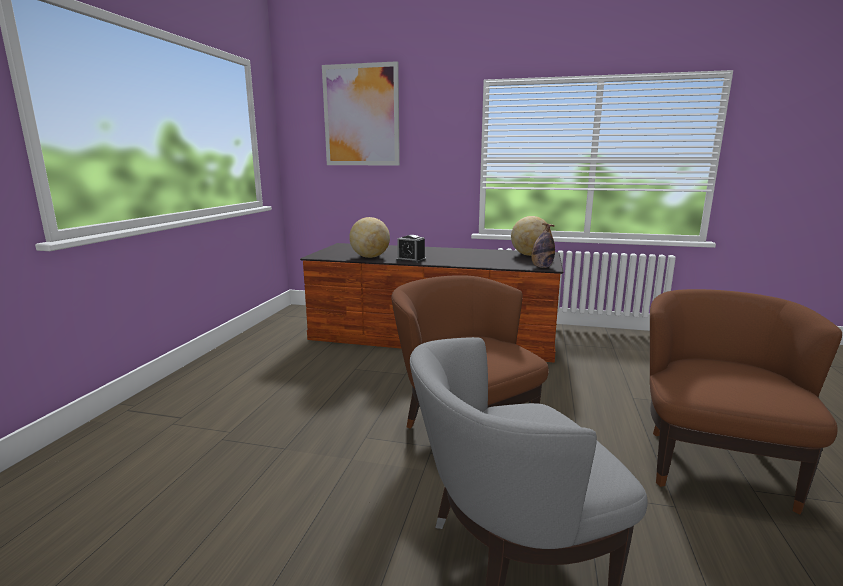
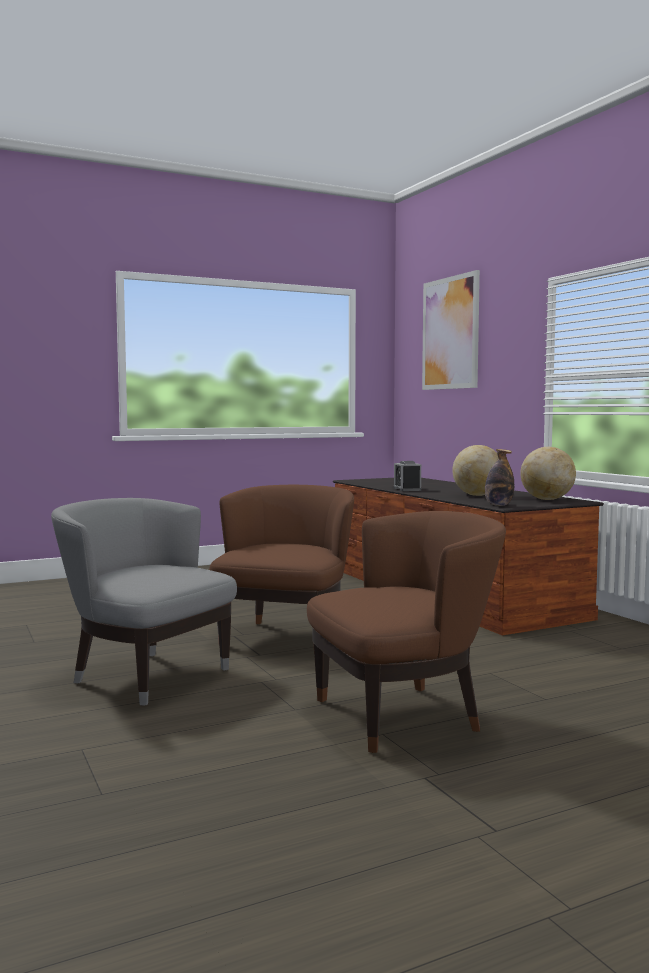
camera: 50 degrees right, 10 degrees down
(370, 257) = (385, 485): globe -> globe (477, 495)

